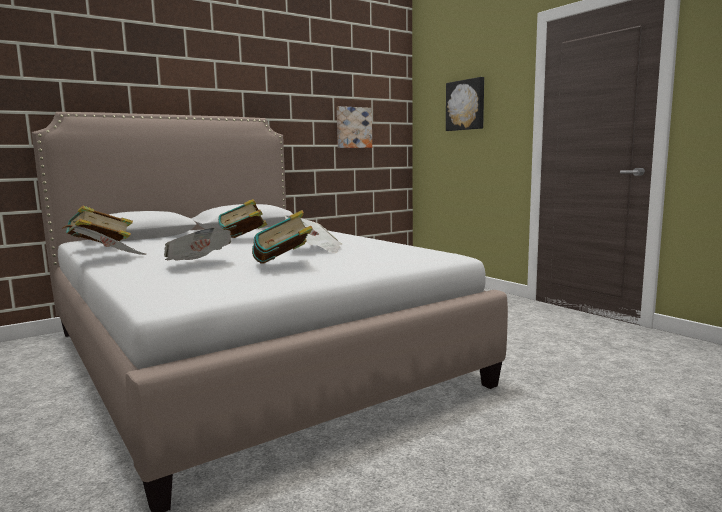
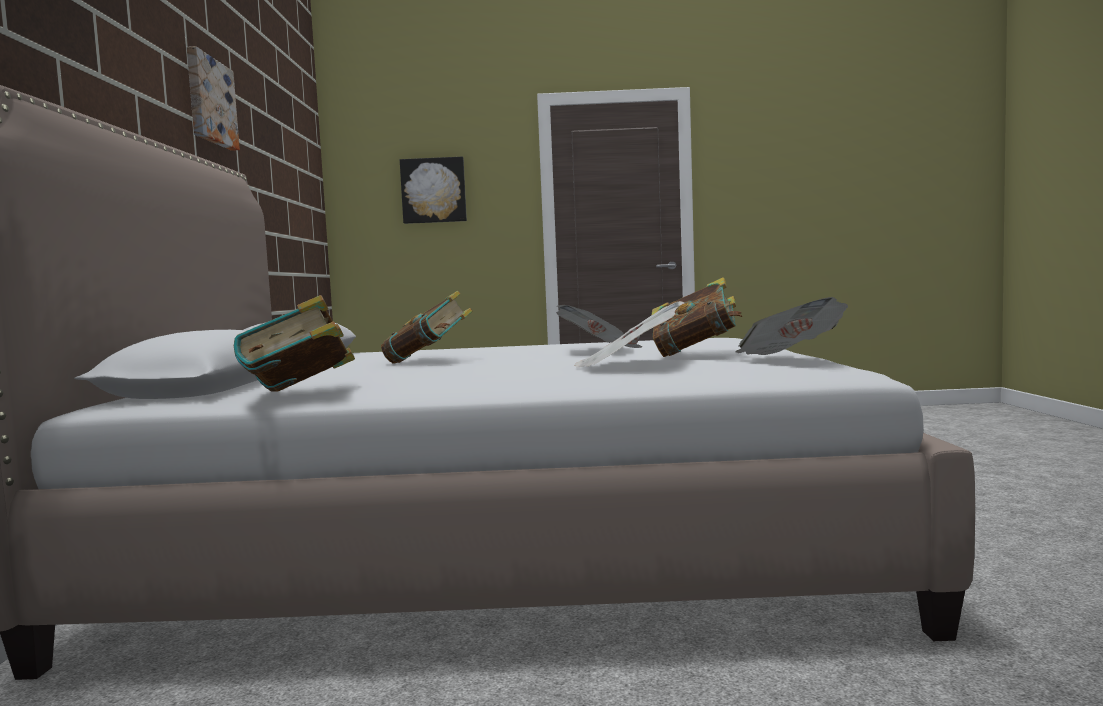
camera: 55 degrees left, 5 degrees down
(112, 258) = (452, 388): newspaper -> newspaper (790, 359)
(353, 127) = (290, 208): picture -> picture (209, 101)

